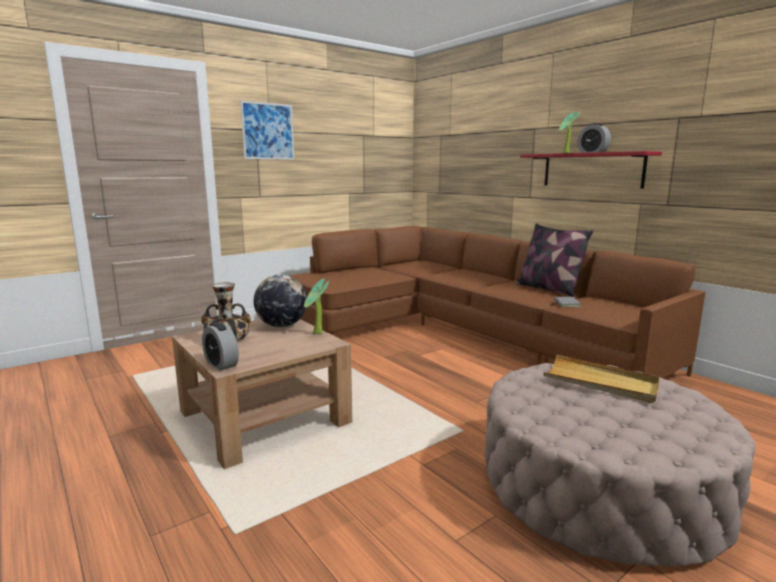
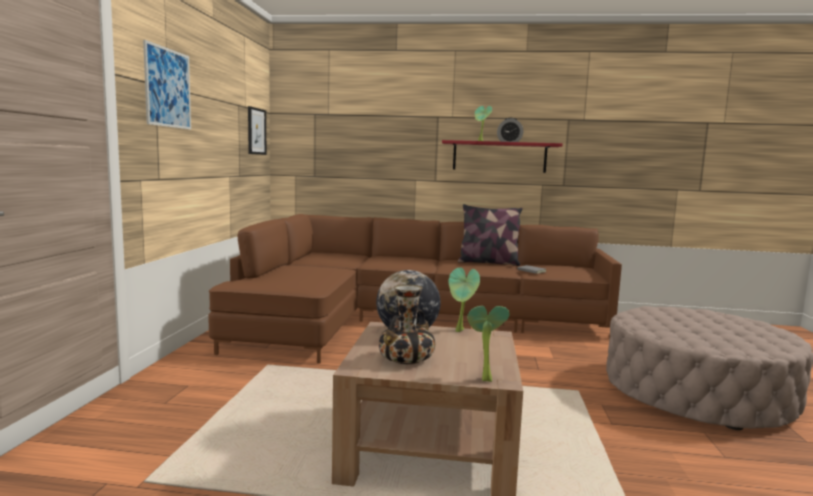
camera: 45 degrees left, 5 degrees down
(221, 364) = (483, 379): alarm clock -> potted plant
(388, 155) = (256, 131): none -> picture
(600, 382) = (673, 316): beige tray -> none

